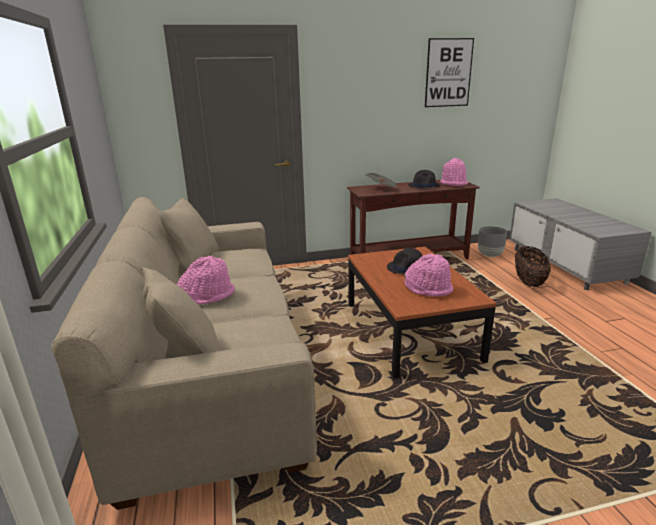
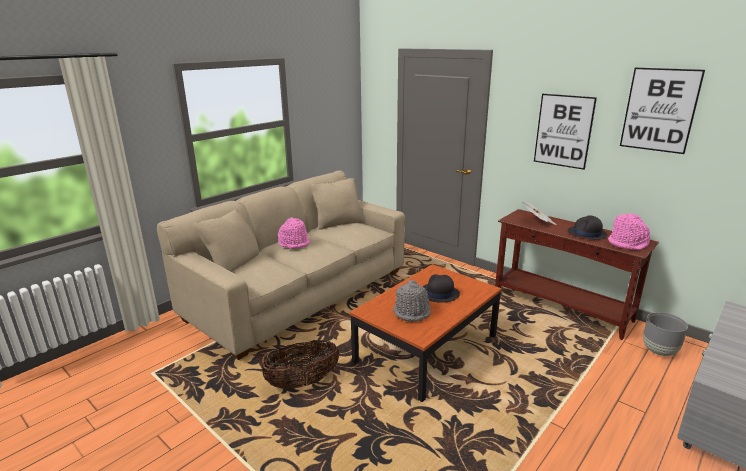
camera: 55 degrees right, 0 degrees up
(378, 102) = (563, 131): none -> picture
(428, 288) = (412, 311): pink hat -> grey hat
(528, 282) = (631, 394): basket -> basket (303, 382)

